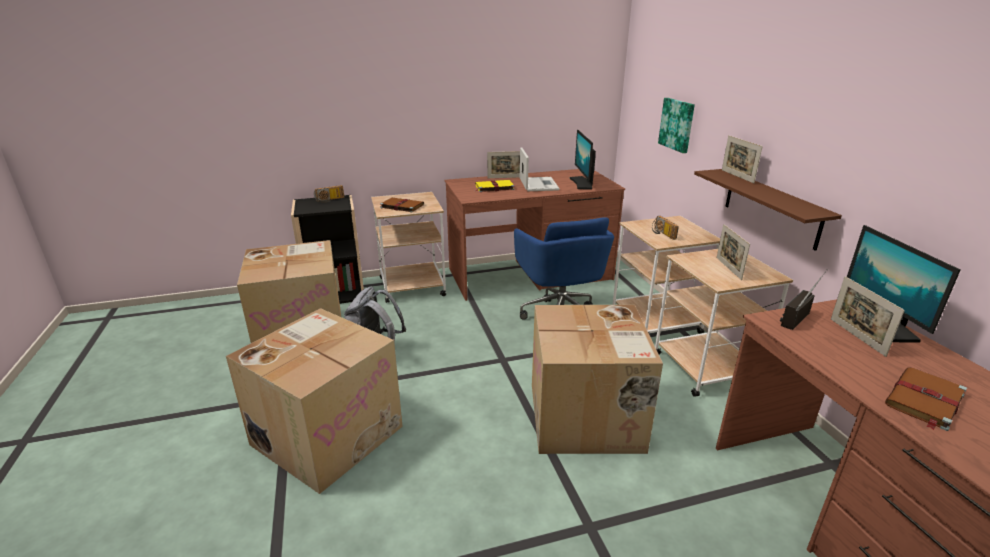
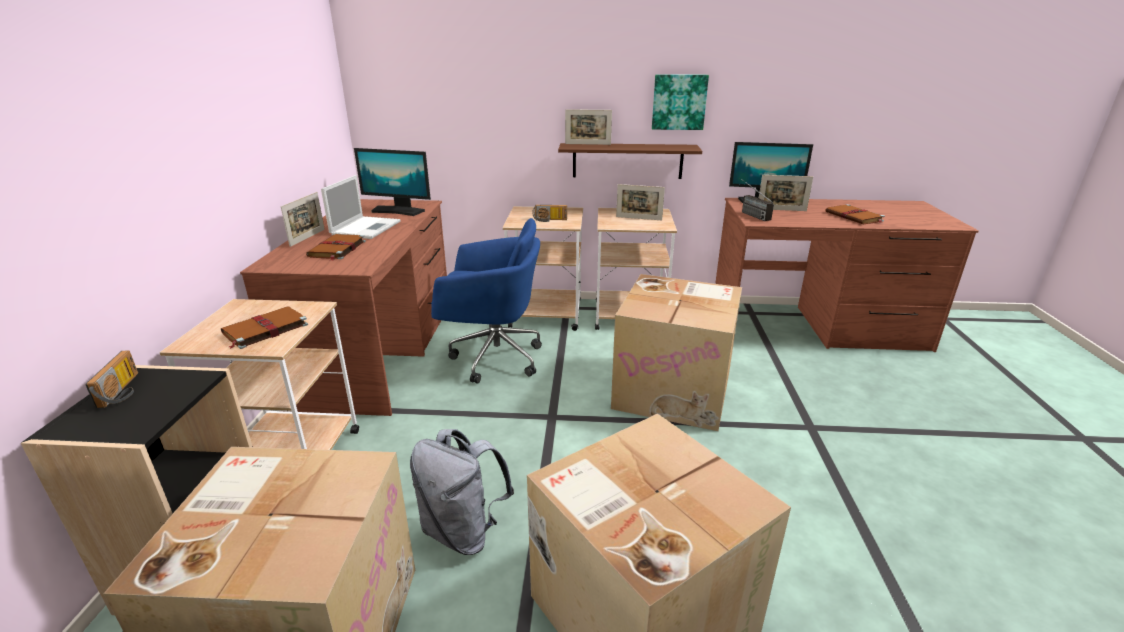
camera: 70 degrees left, 0 degrees up
(493, 187) = (337, 249): yellow book -> brown book
(538, 184) = (366, 228): laptop -> laptop turned 90 degrees clockwise
(677, 124) = (474, 115): picture -> picture (679, 102)

